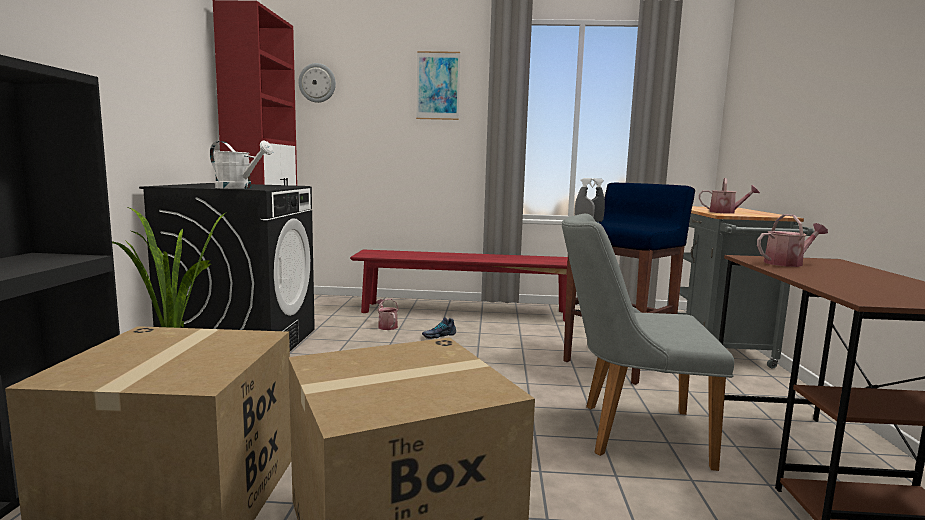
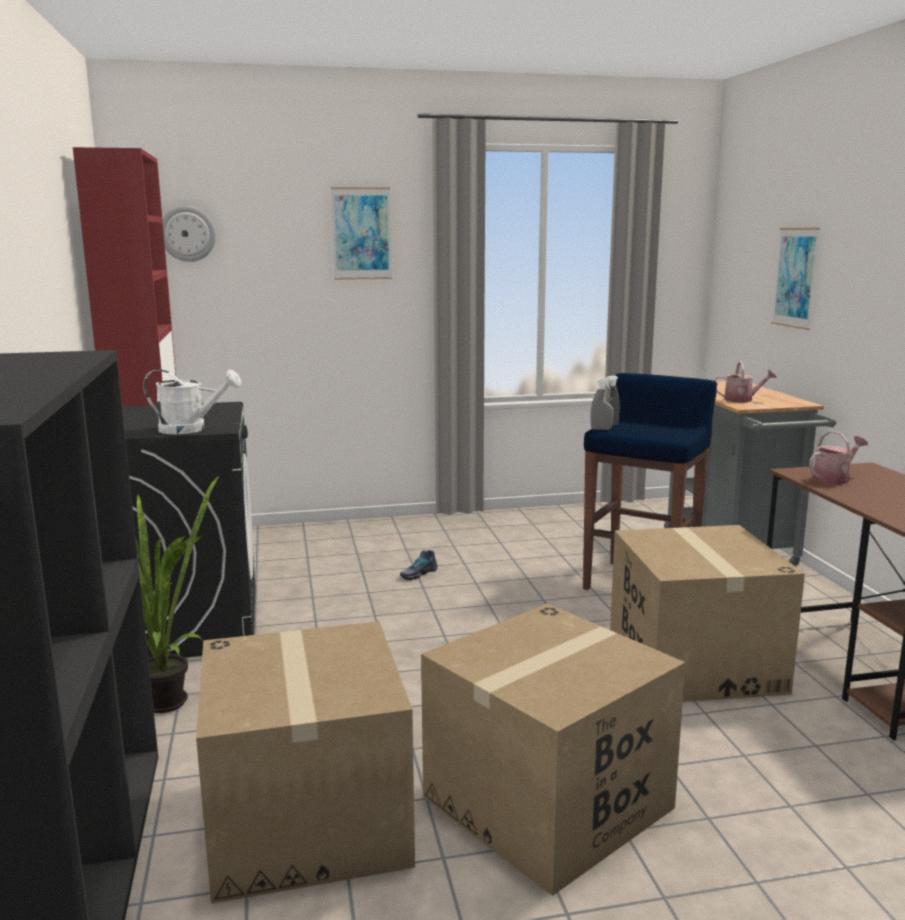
camera: 15 degrees left, 5 degrees up
(386, 326) = (343, 568): watering can -> none
(465, 312) = (425, 533): red bench -> none
(629, 431) = (694, 663): grey chair -> cardboard box
(785, 109) = (795, 277): none -> picture

